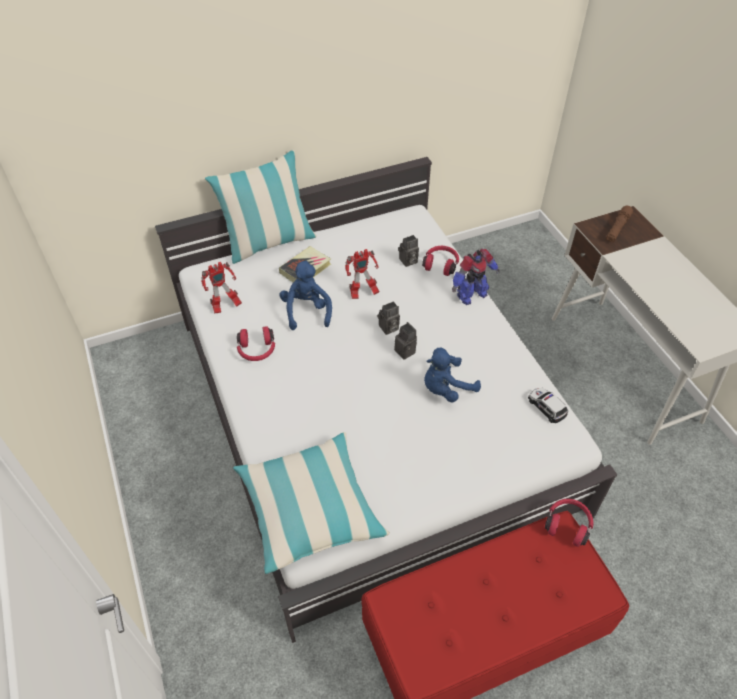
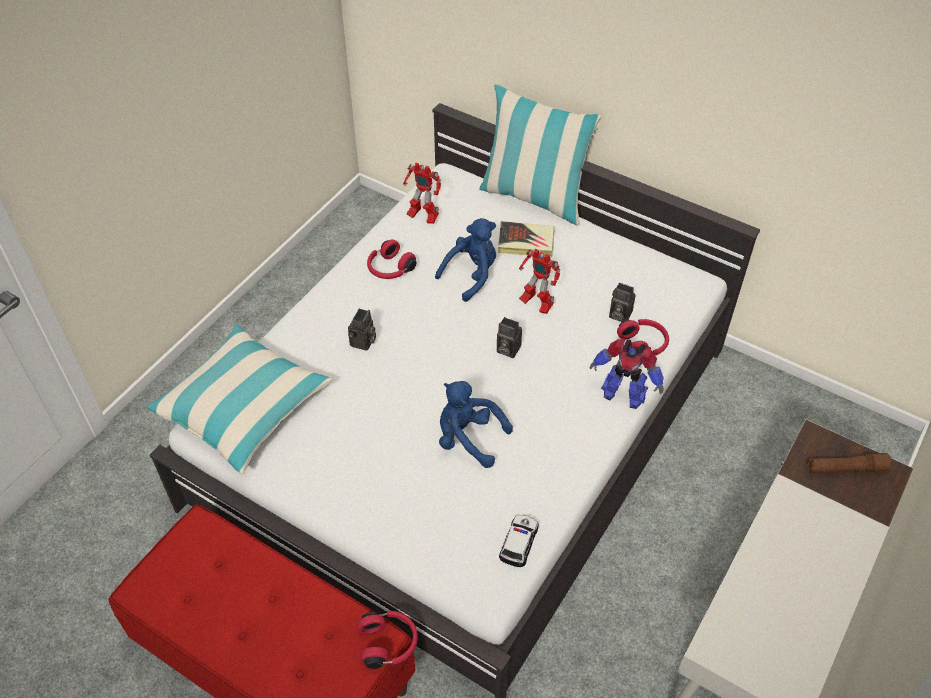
camera: 55 degrees right, 0 degrees up
(406, 351) = (488, 380): camera -> camera (363, 343)

